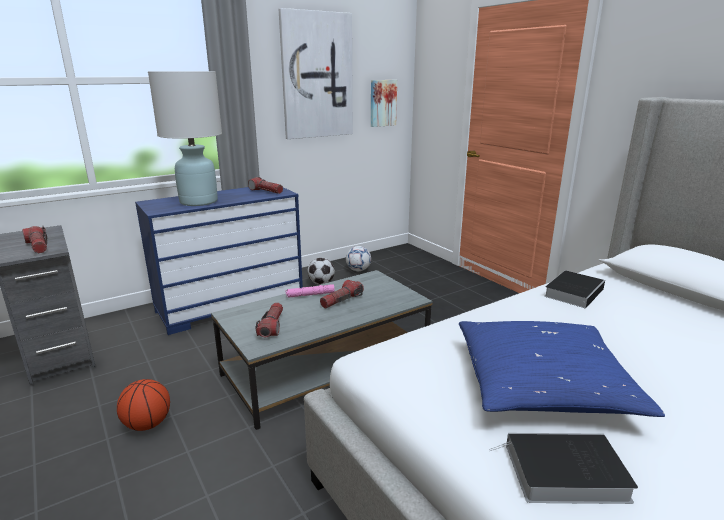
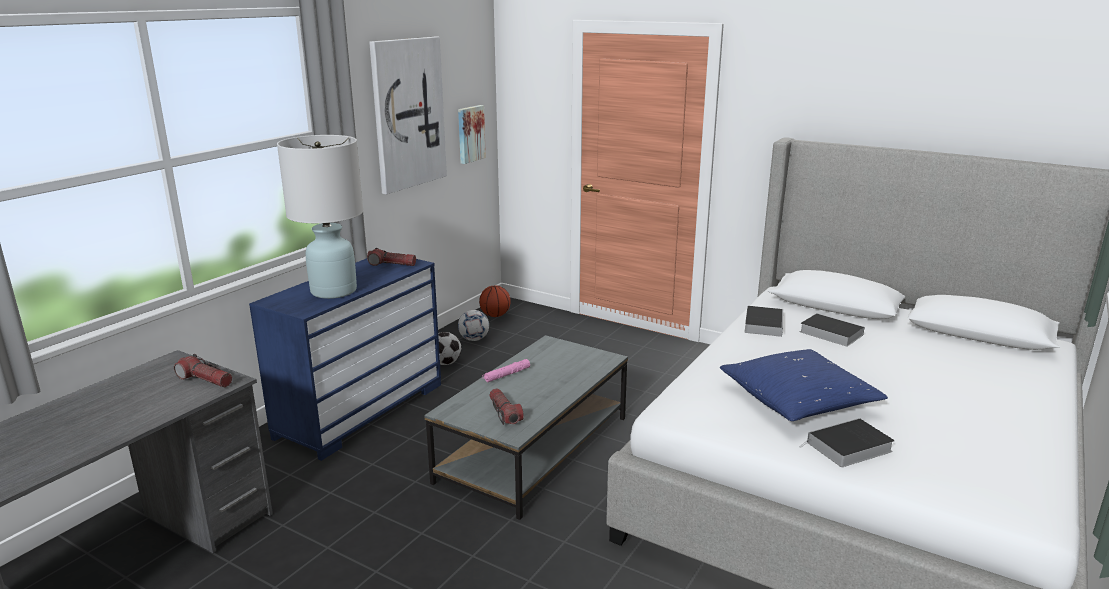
camera: 25 degrees left, 0 degrees up
(147, 424) = (404, 547): basketball -> basketball (495, 315)
(341, 300) = (544, 374): flashlight -> none
(651, 316) = (829, 333): none -> book

